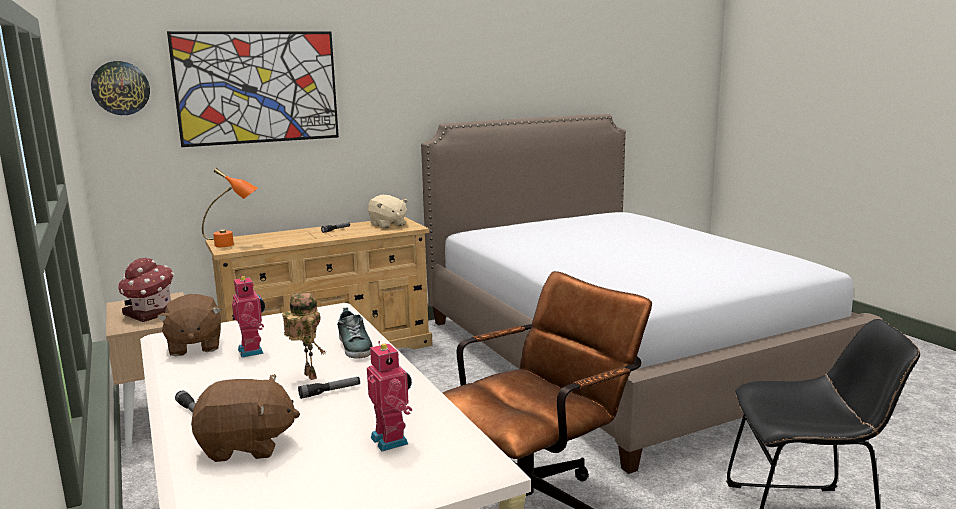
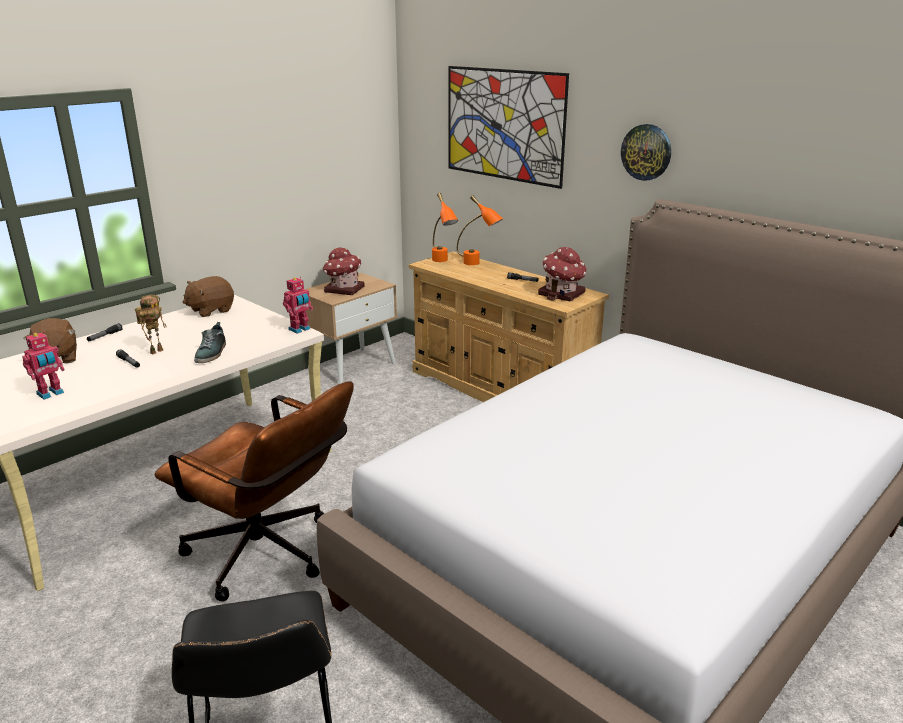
camera: 70 degrees right, 10 degrees up
(120, 88) = (420, 111): wall clock -> wall clock (646, 152)
(253, 351) = (202, 326): toy robot -> toy robot (300, 329)
(265, 236) = (478, 264): none -> orange table lamp
(355, 346) = (212, 353): shoe -> shoe turned 45 degrees counterclockwise
(387, 225) = (562, 294): beige plush toy -> toy house

